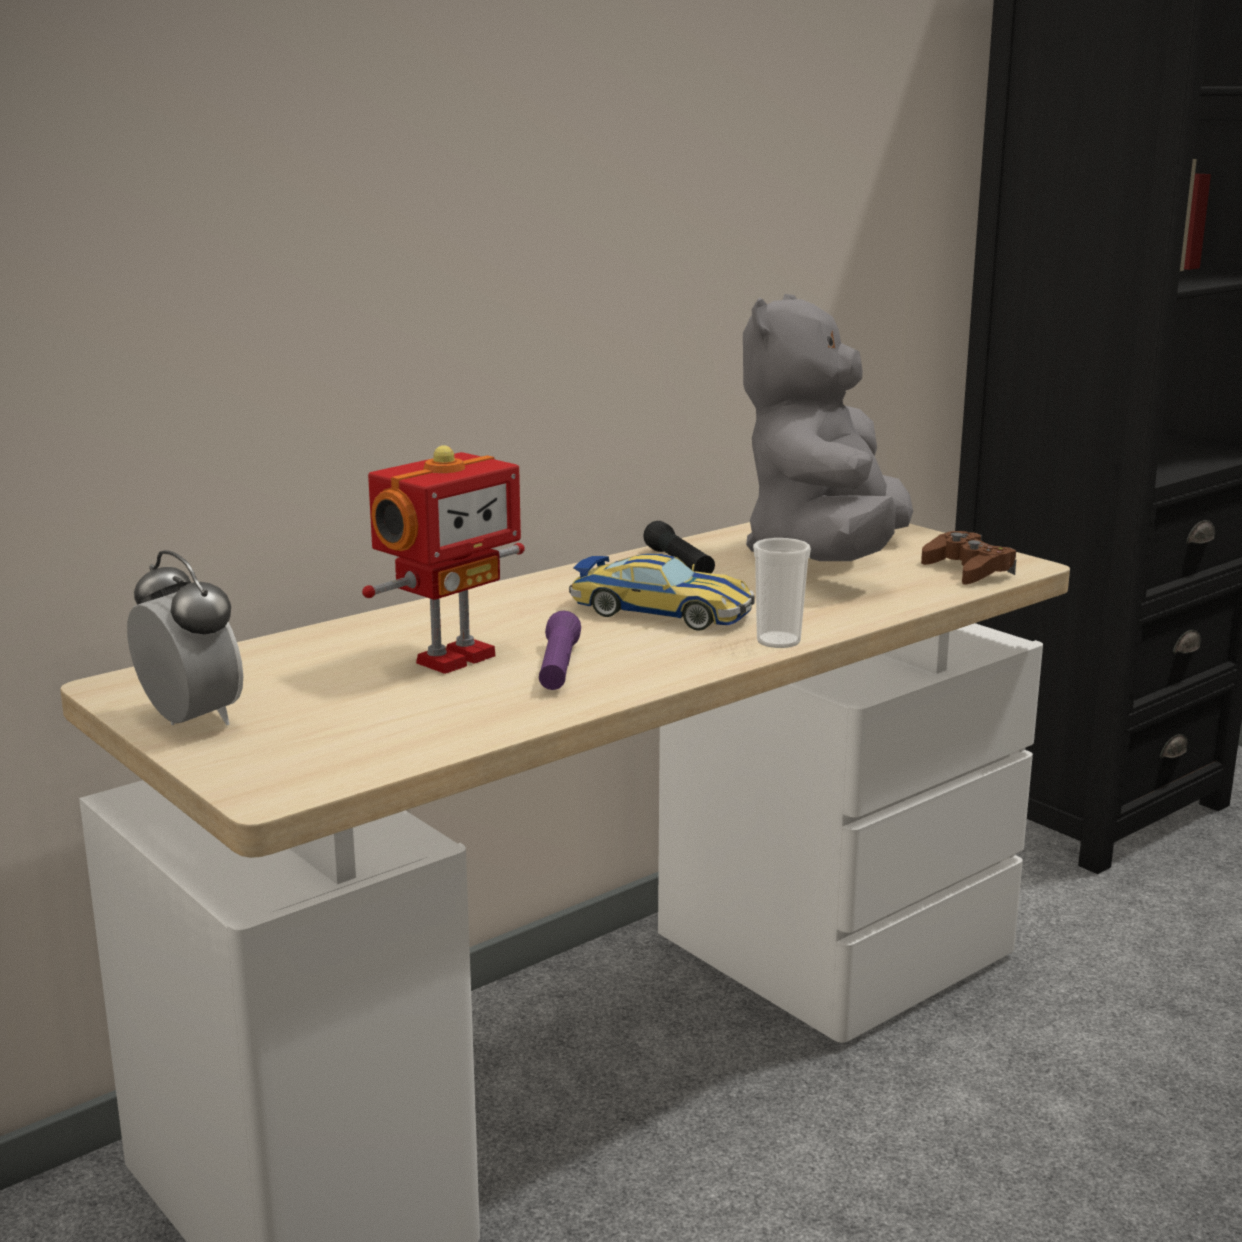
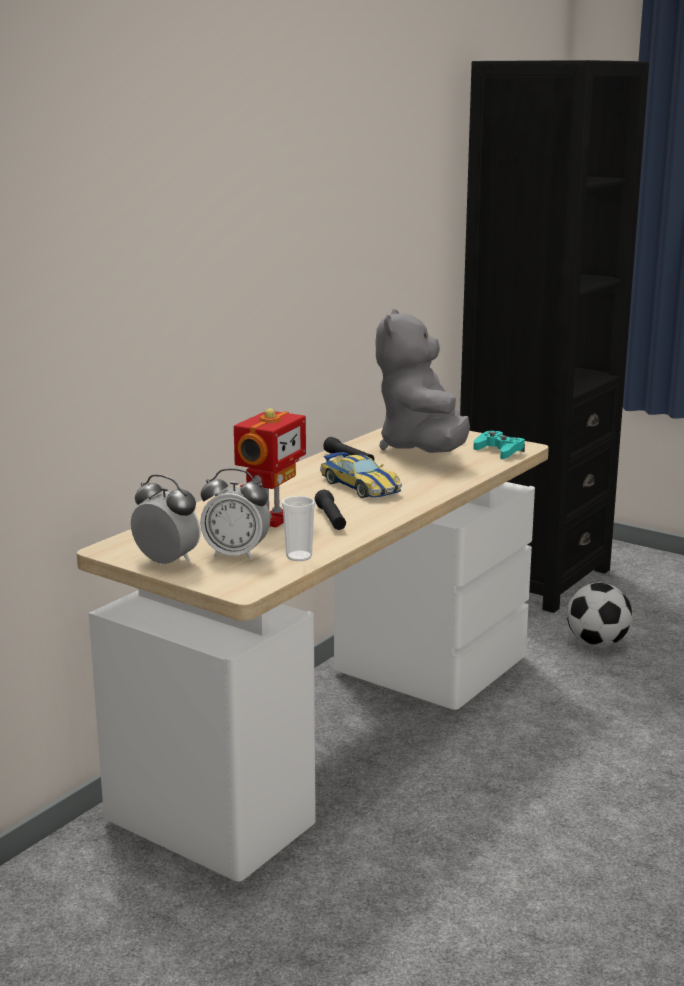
camera: 15 degrees left, 0 degrees up
(326, 719) = (236, 554): none -> alarm clock
(558, 668) = (331, 519): purple flashlight -> black flashlight
(661, 612) = (360, 486): toy car -> toy car turned 45 degrees clockwise
(778, 641) = (430, 496): cup -> cup (299, 557)
(968, 570) = (499, 451): brown game controller -> turquoise game controller
(1161, 944) = (597, 643): none -> football

